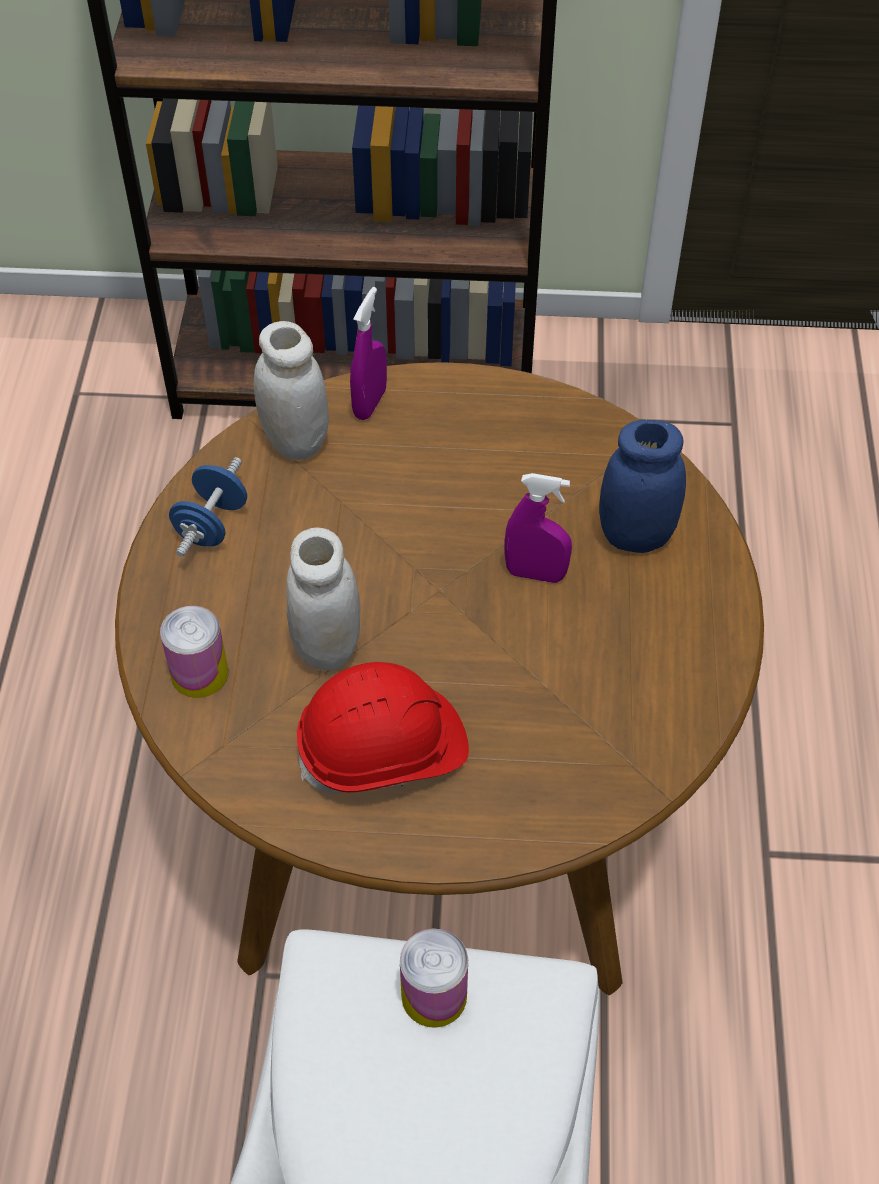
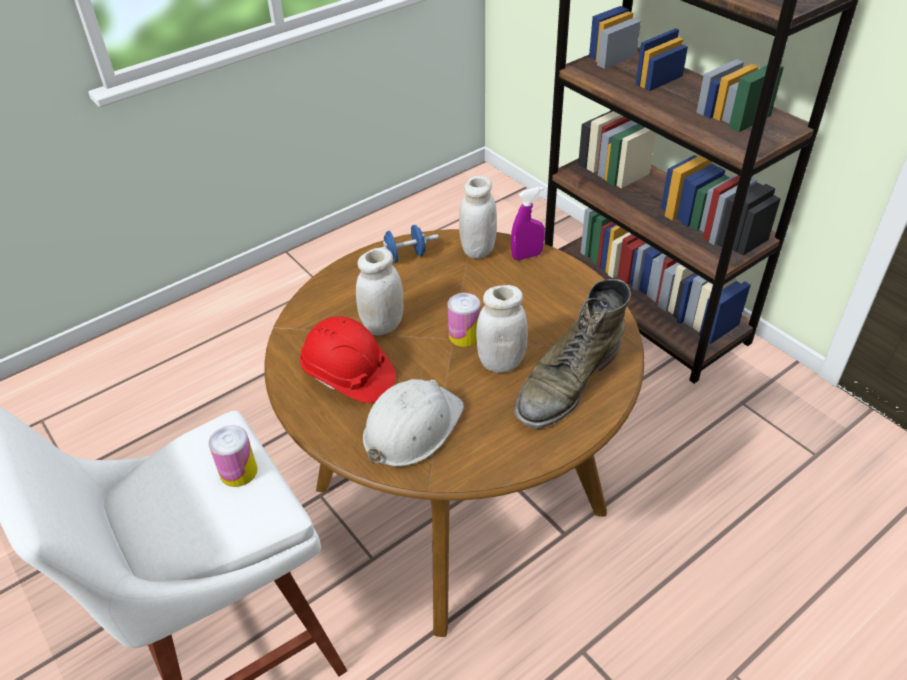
camera: 50 degrees right, 10 degrees down
(199, 673) = (328, 300): can -> can (464, 335)
(535, 574) = (501, 362): purple spray bottle -> white jar
(552, 745) = (411, 427): none -> white hard hat
(635, 535) = (567, 381): blue jar -> green boot

